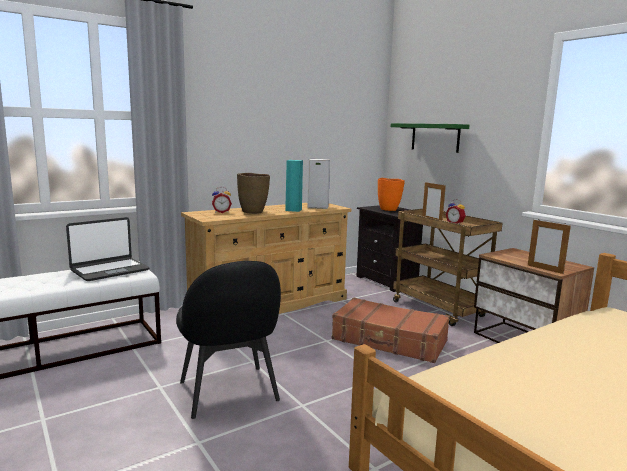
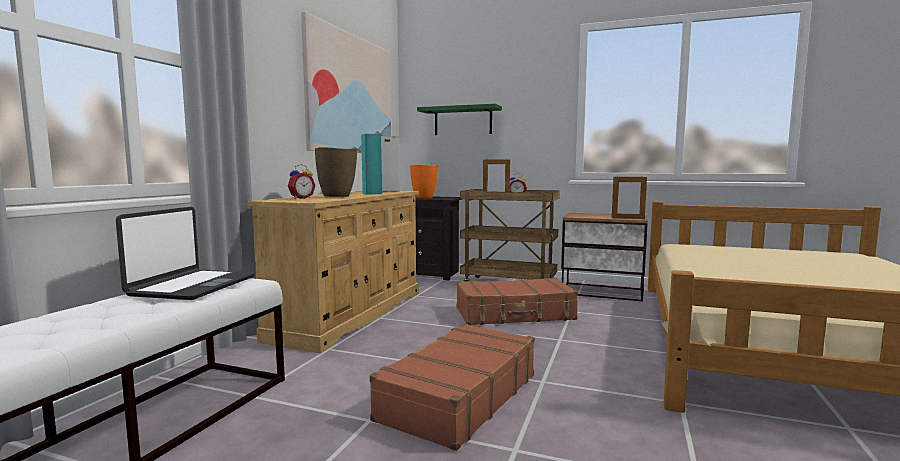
camera: 35 degrees left, 5 degrees down
(229, 393) = (458, 396): black chair -> brown suitcase
(316, 117) = (350, 94): none -> picture

